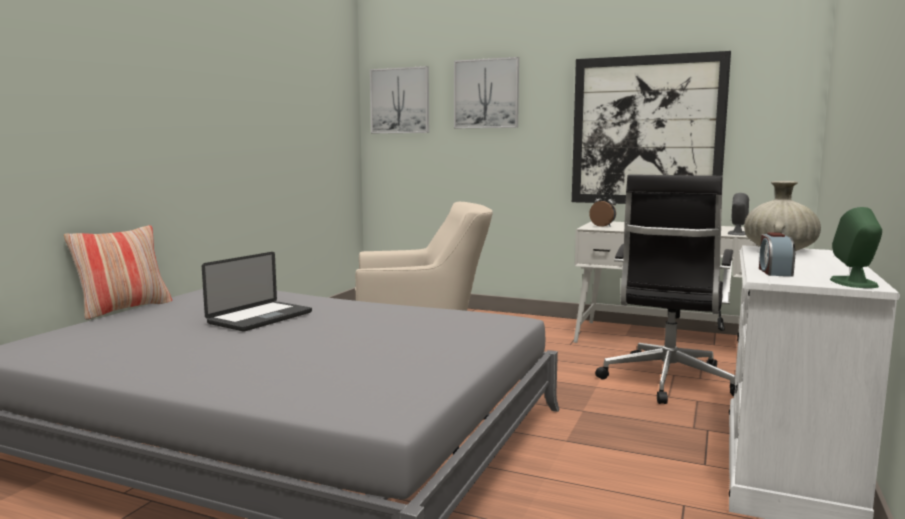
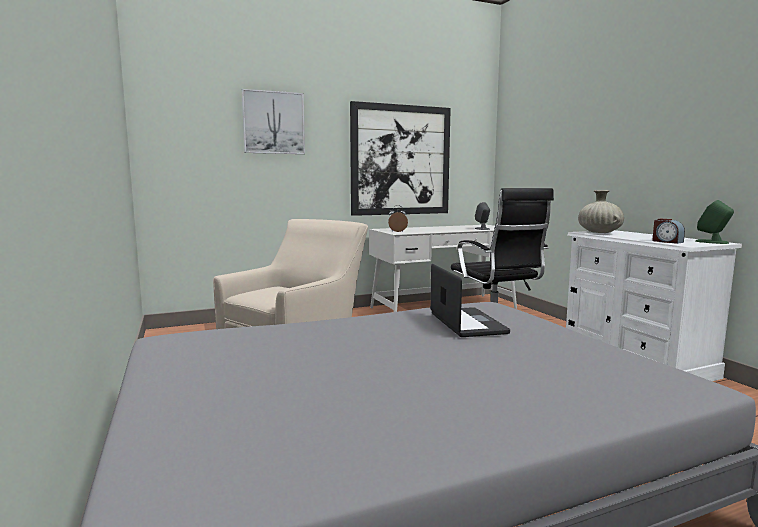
camera: 45 degrees left, 0 degrees up
(124, 309) = (122, 397): pillow -> none
(260, 318) = (335, 354): laptop -> laptop (467, 323)
(400, 101) = (180, 122): picture -> none

